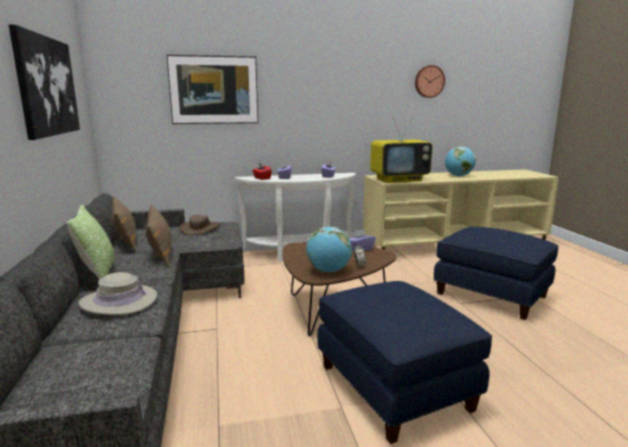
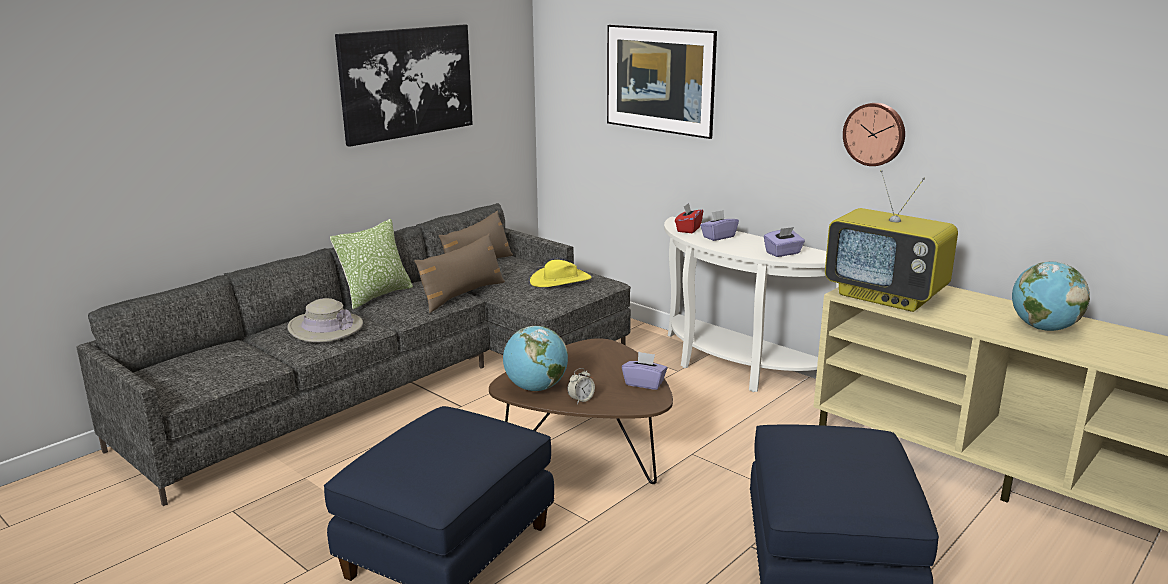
camera: 55 degrees right, 5 degrees up
(201, 228) = (560, 280): brown hat -> yellow hat
(429, 81) = (1046, 99): wall clock -> wall clock (875, 134)

